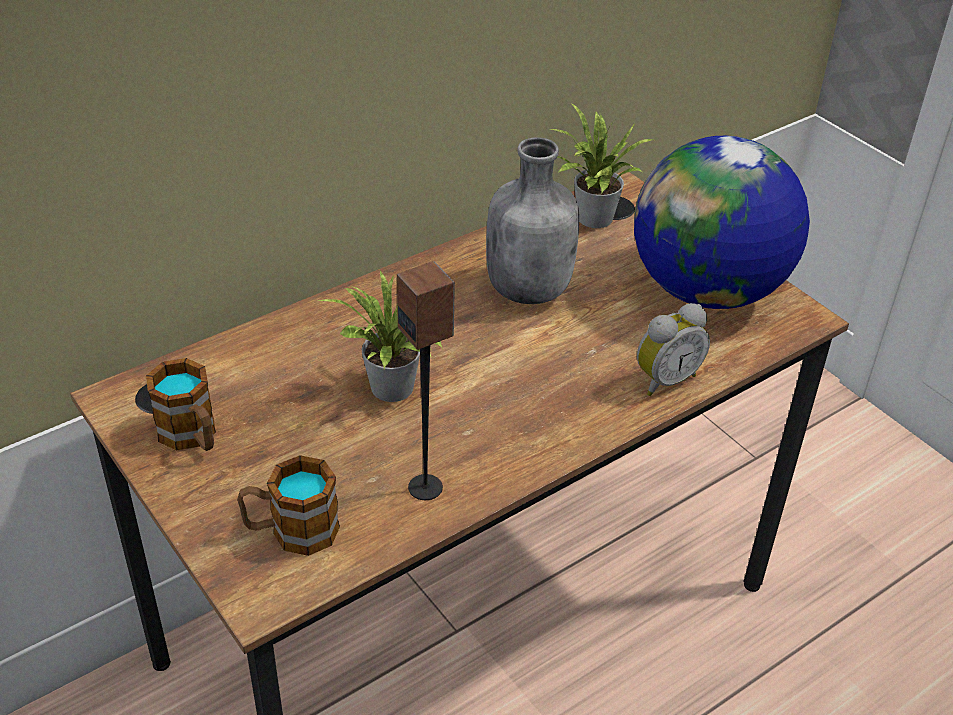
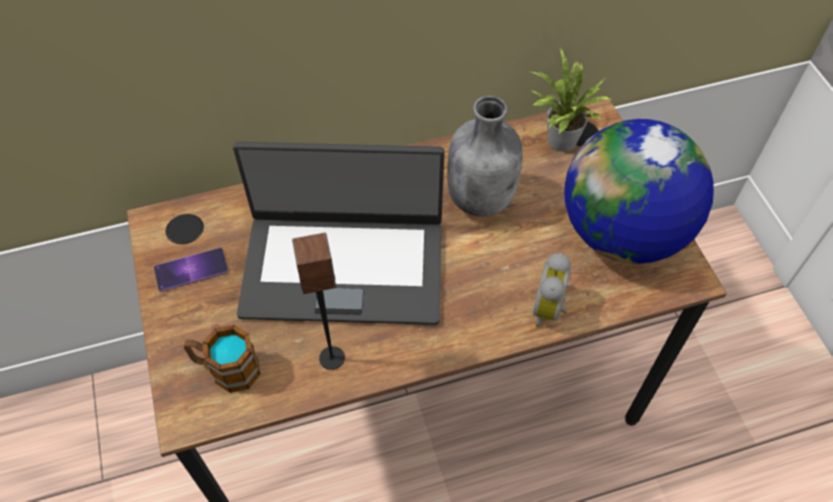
camera: 20 degrees right, 15 degrees up
(192, 436) = (191, 269): mug -> phone
(394, 391) = (343, 267): potted plant -> laptop
(664, 379) = (550, 309): alarm clock -> alarm clock turned 120 degrees clockwise

